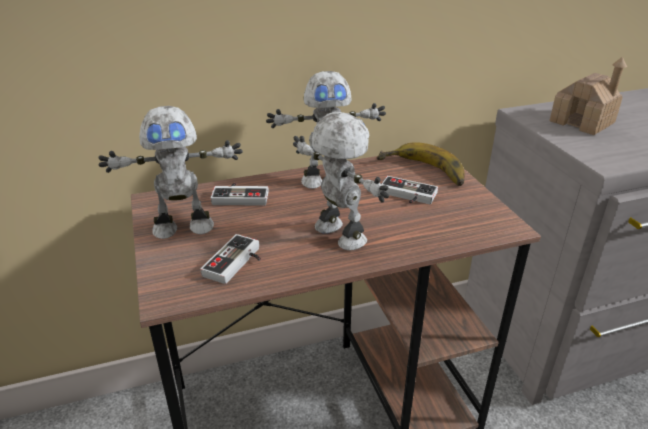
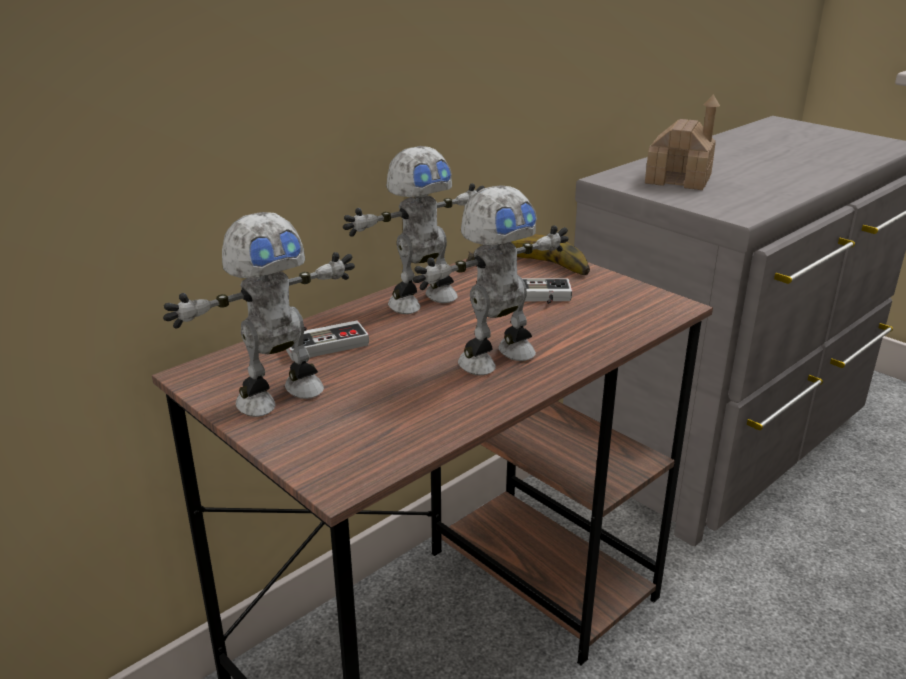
camera: 25 degrees left, 5 degrees down
(237, 263) = (397, 418): game controller -> none
(338, 236) = (494, 358): toy robot -> toy robot turned 120 degrees clockwise

